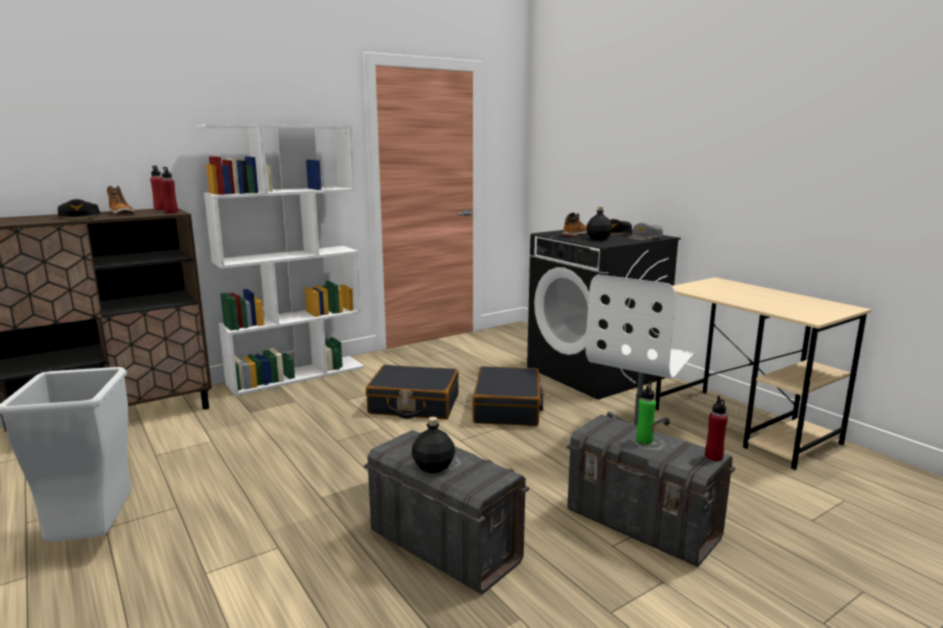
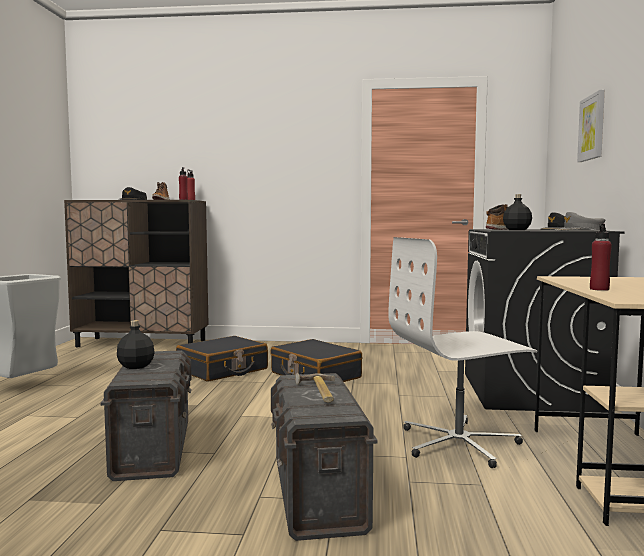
camera: 40 degrees right, 10 degrees down
(297, 375) = (276, 345): white bookcase -> none
(508, 408) = (383, 394): black suitcase -> black suitcase (223, 370)
(617, 137) = (592, 127): none -> picture
(644, 440) = (318, 392): green bottle -> hammer
(713, 457) = (345, 416): red bottle -> red bottle (599, 289)

